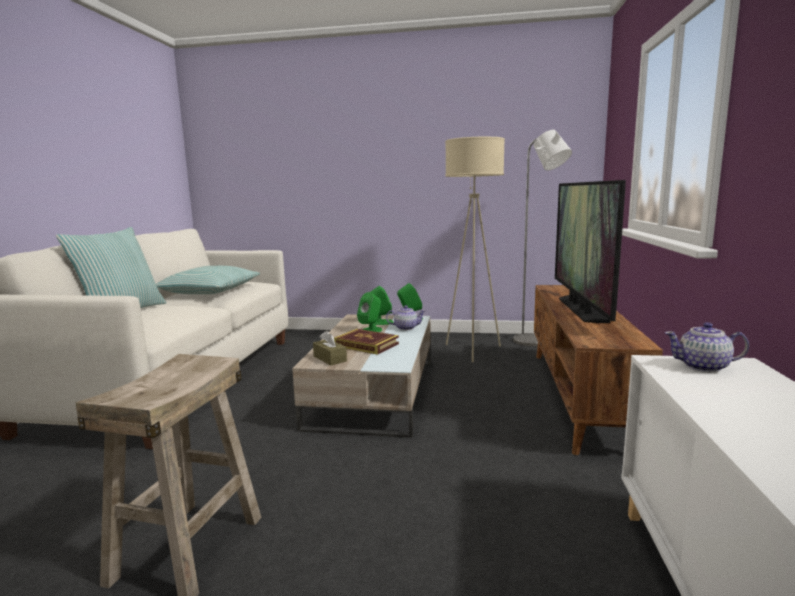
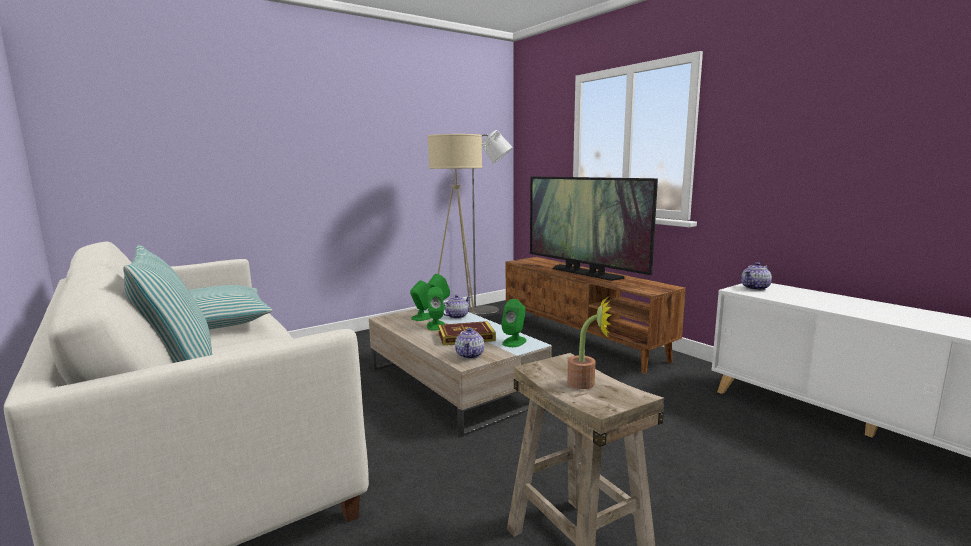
camera: 45 degrees left, 0 degrees up
(170, 381) = (587, 383): none -> potted plant
(330, 359) = (470, 355): brown tissue box -> teapot
(389, 360) = (514, 342): none -> green speaker

